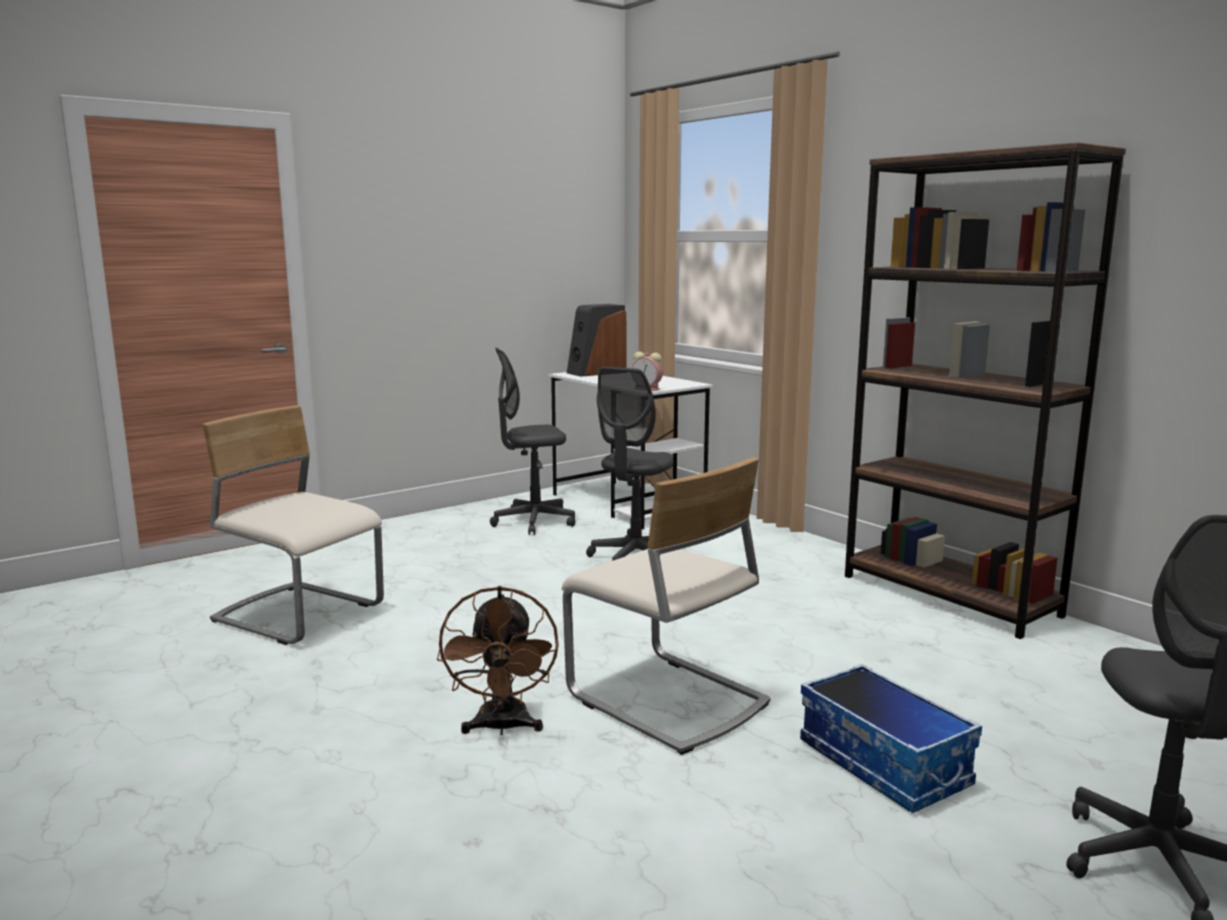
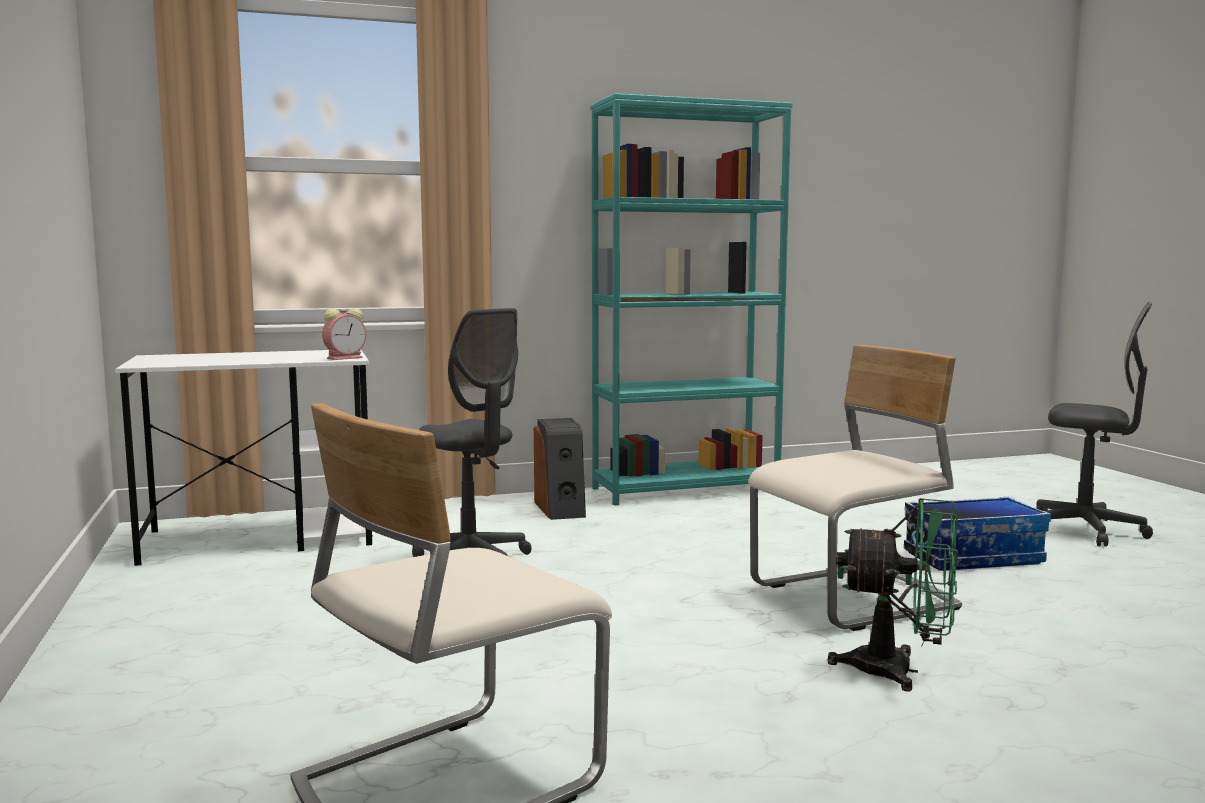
camera: 70 degrees left, 5 degrees down
(502, 727) = (899, 671): brown fan -> green fan
(533, 522) = (243, 589): grey office chair -> none
(596, 372) = (168, 359): speaker -> speaker (561, 509)
(949, 596) = (686, 490): brown bookcase -> turquoise bookcase

